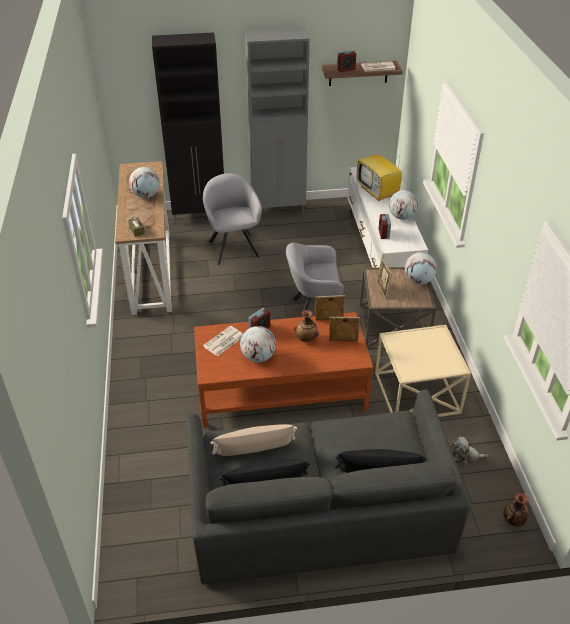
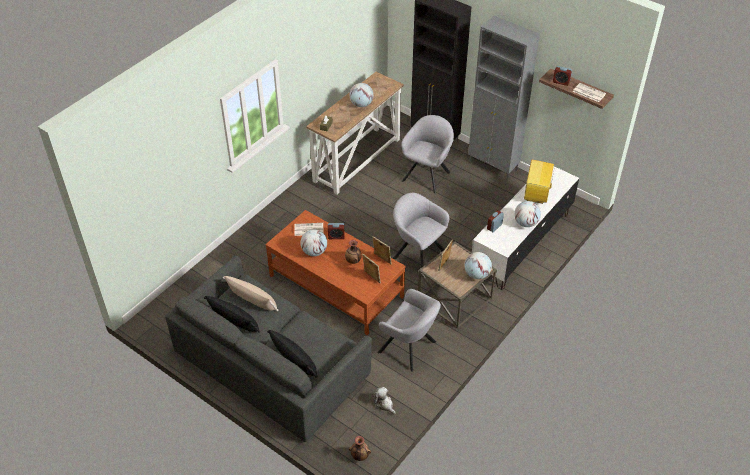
camera: 45 degrees right, 5 degrees up
(417, 393) = (409, 349): beige side table -> grey armchair

